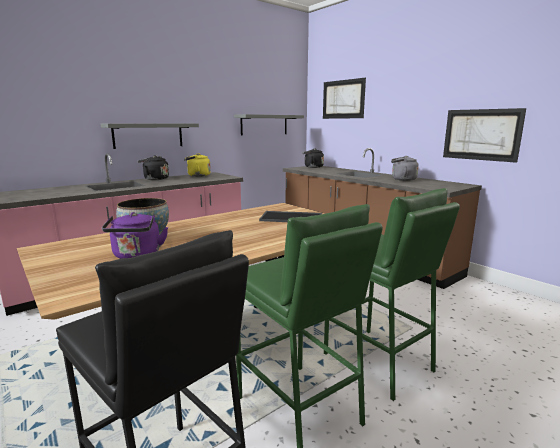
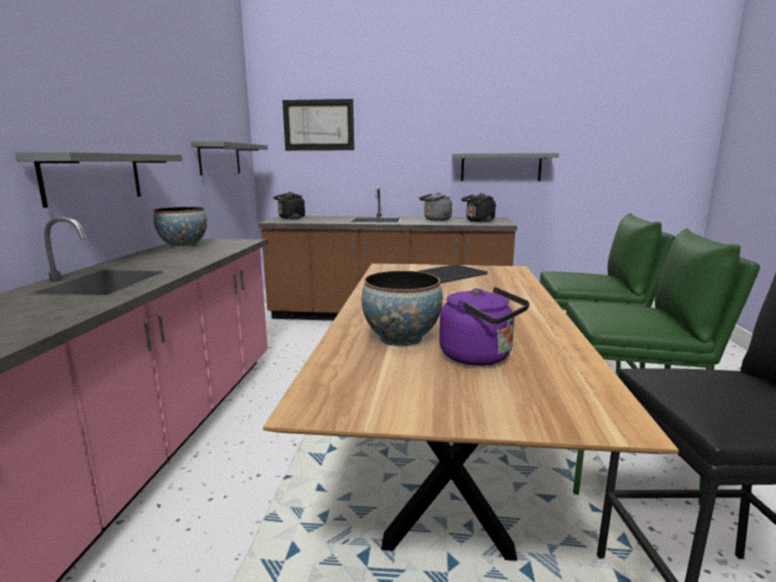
camera: 45 degrees left, 0 degrees up
(154, 179) = (131, 261): black kettle -> black kettle (479, 221)
(197, 175) = (183, 246): yellow kettle -> bowl
(481, 134) = (500, 167): picture -> grey shelf

